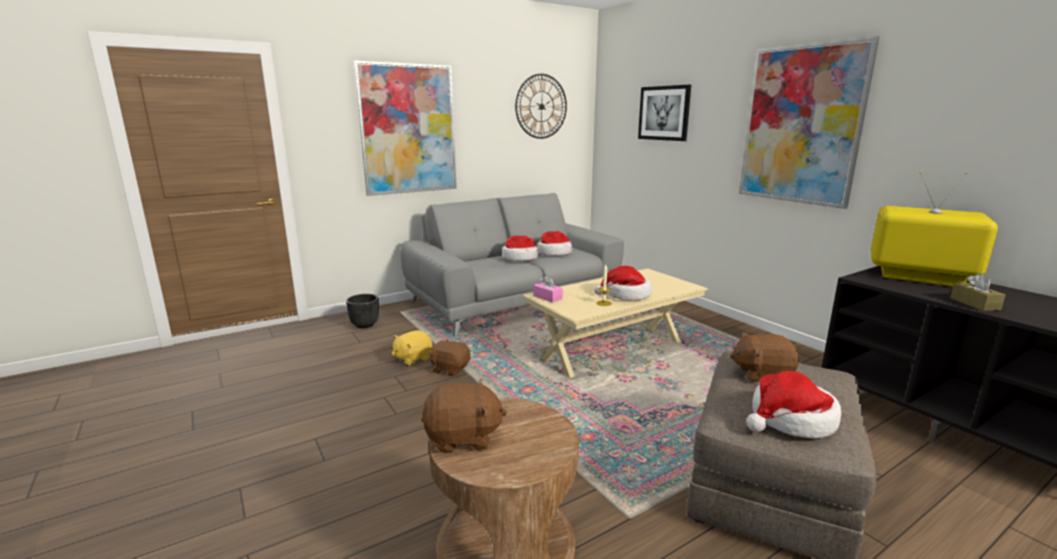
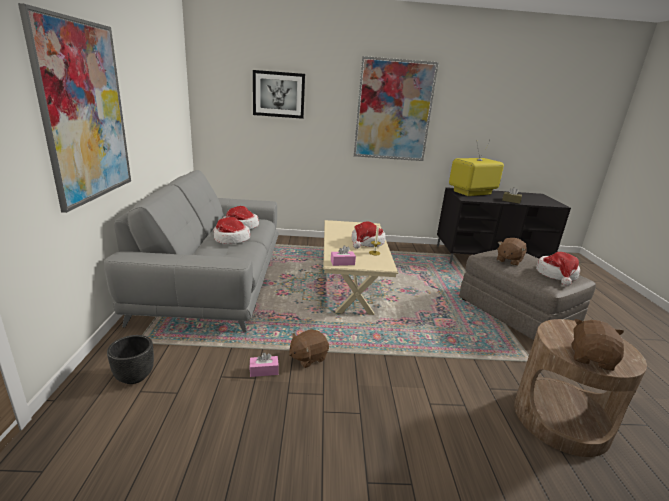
camera: 60 degrees left, 5 degrees up
(412, 359) = (264, 371): yellow plush toy -> pink tissue box
(541, 106) = (165, 81): wall clock -> none

